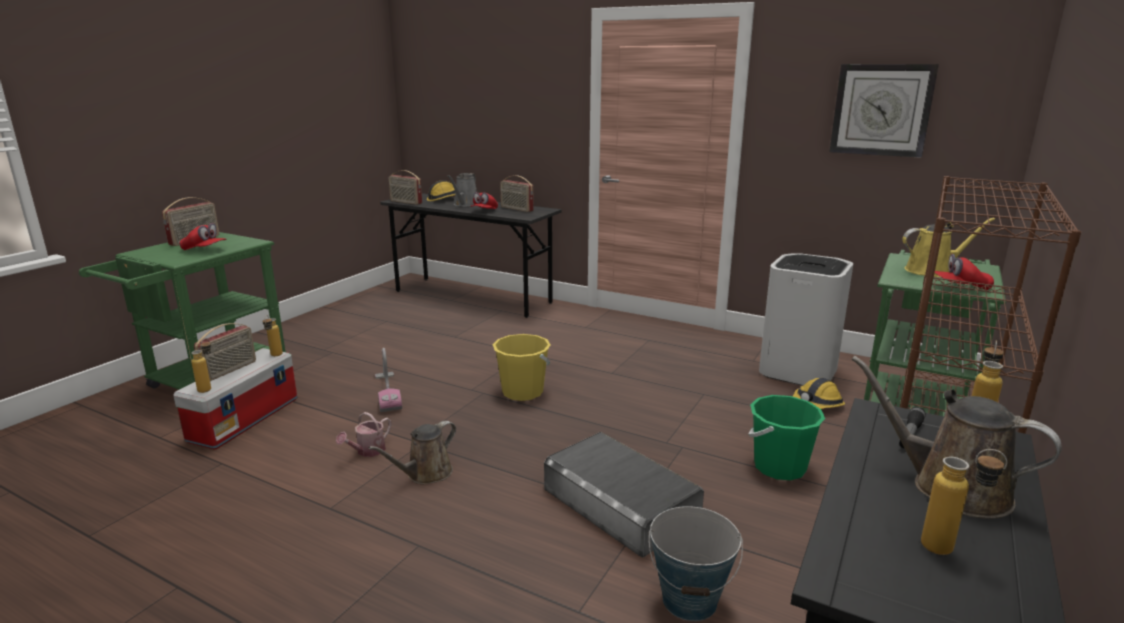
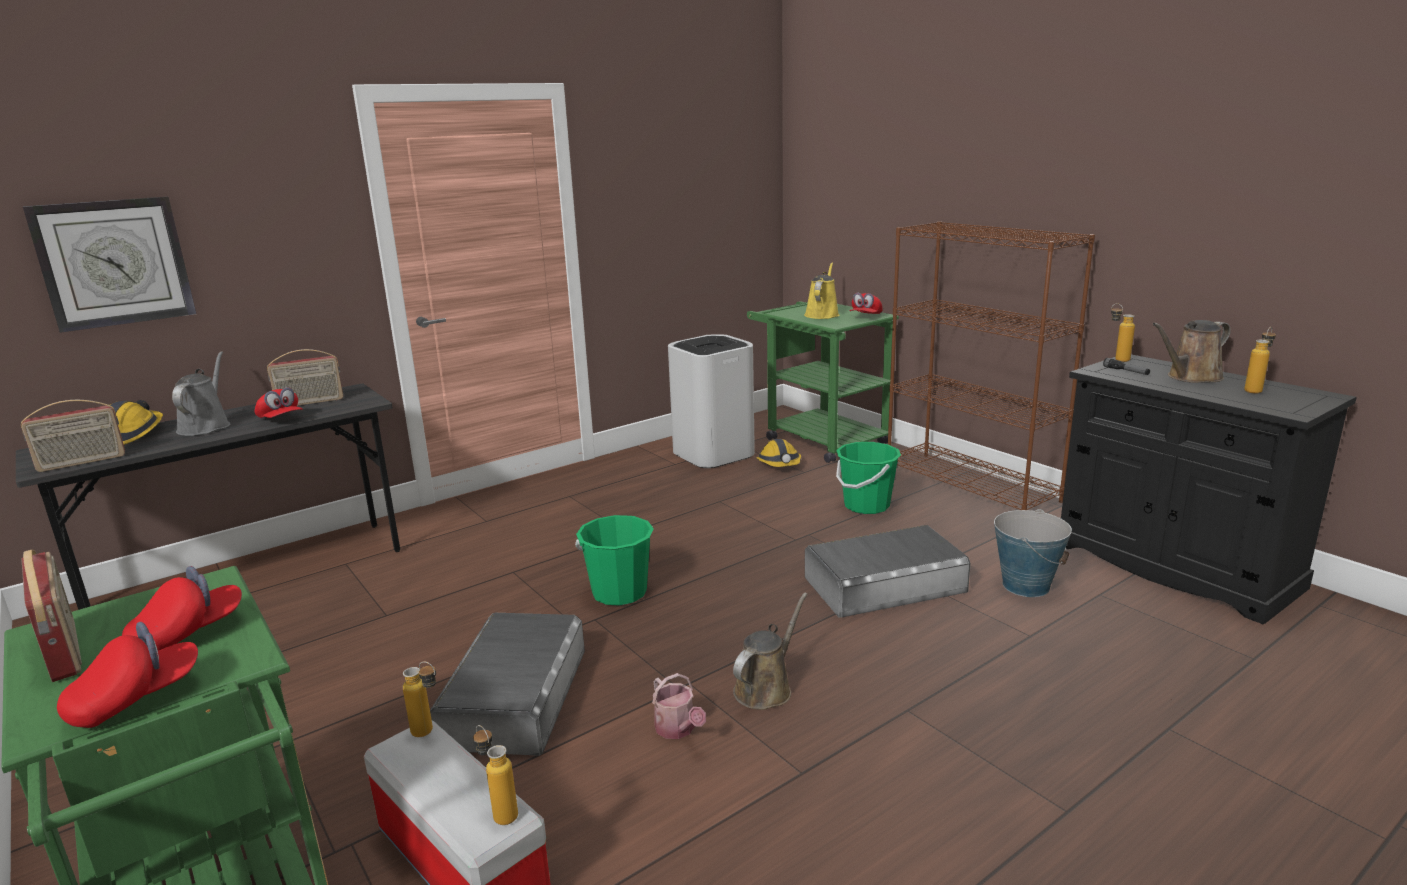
camera: 65 degrees left, 0 degrees up
(150, 255) = (136, 698): none -> red cap
(230, 370) = (441, 787): radio -> none
(387, 392) = (515, 696): vacuum cleaner -> grey storage box
(425, 474) = (766, 688): brown watering can -> brown watering can turned 120 degrees counterclockwise
(465, 204) = (206, 426): grey watering can -> grey watering can turned 135 degrees counterclockwise
(522, 392) = (619, 592): yellow bucket -> green bucket
(881, 110) = (689, 189): wall clock -> wall clock (114, 263)

